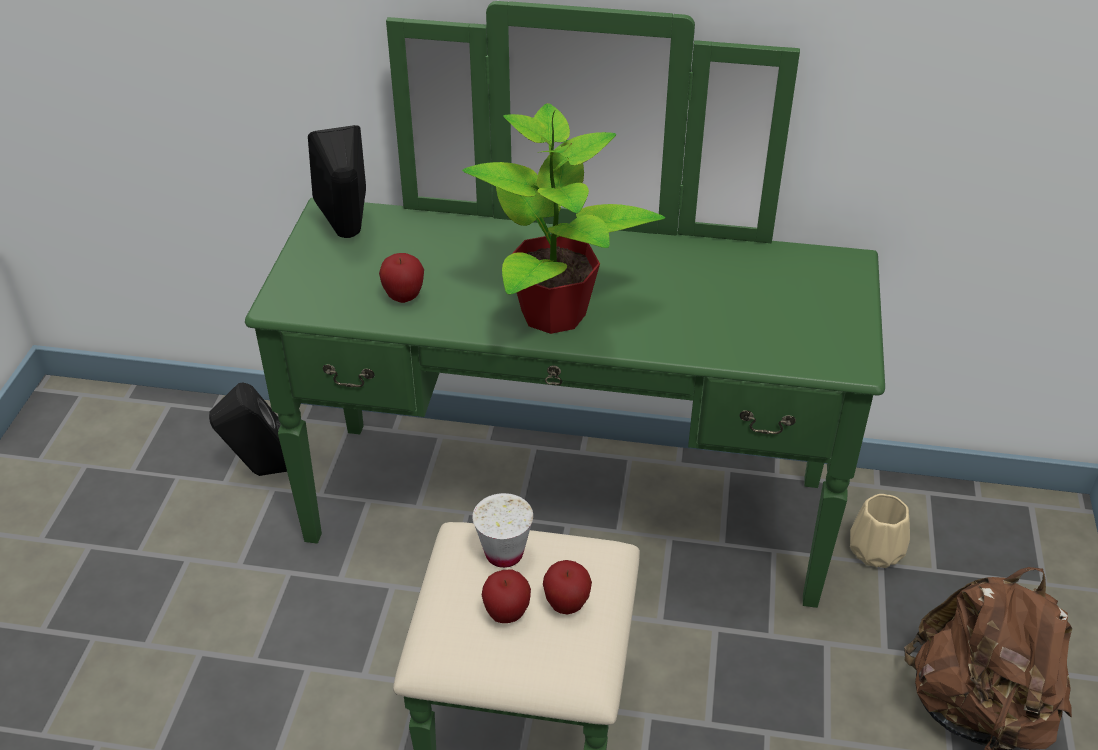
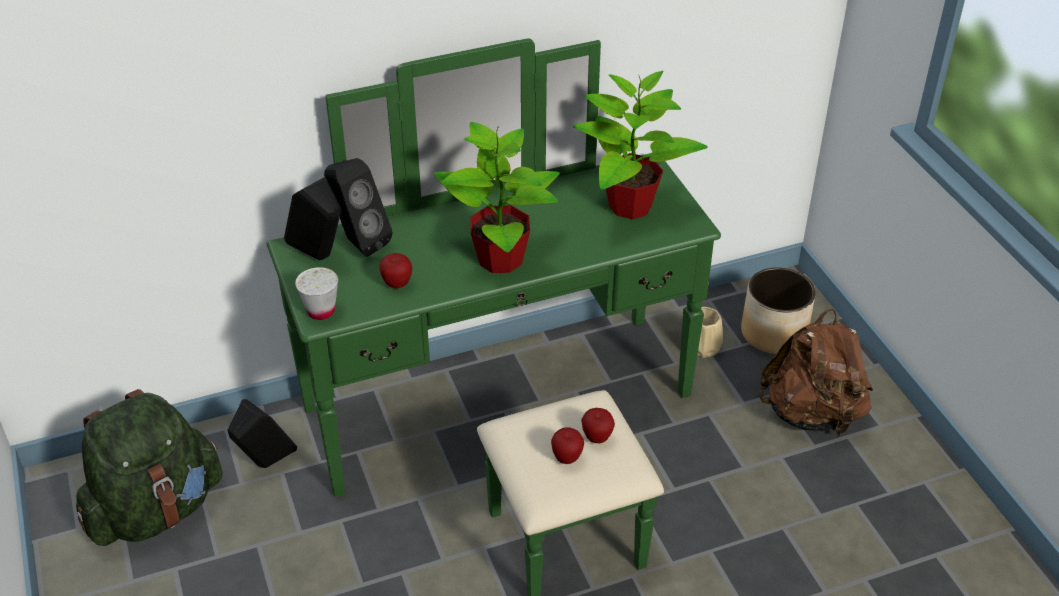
camera: 30 degrees left, 0 degrees up
(123, 473) = (156, 510): none -> green backpack
(404, 233) = (358, 242): none -> black speaker
(504, 553) = (537, 425): white cup -> white cup (321, 311)
(778, 305) = (629, 206): none -> potted plant
(992, 573) = (774, 333): none -> planter

